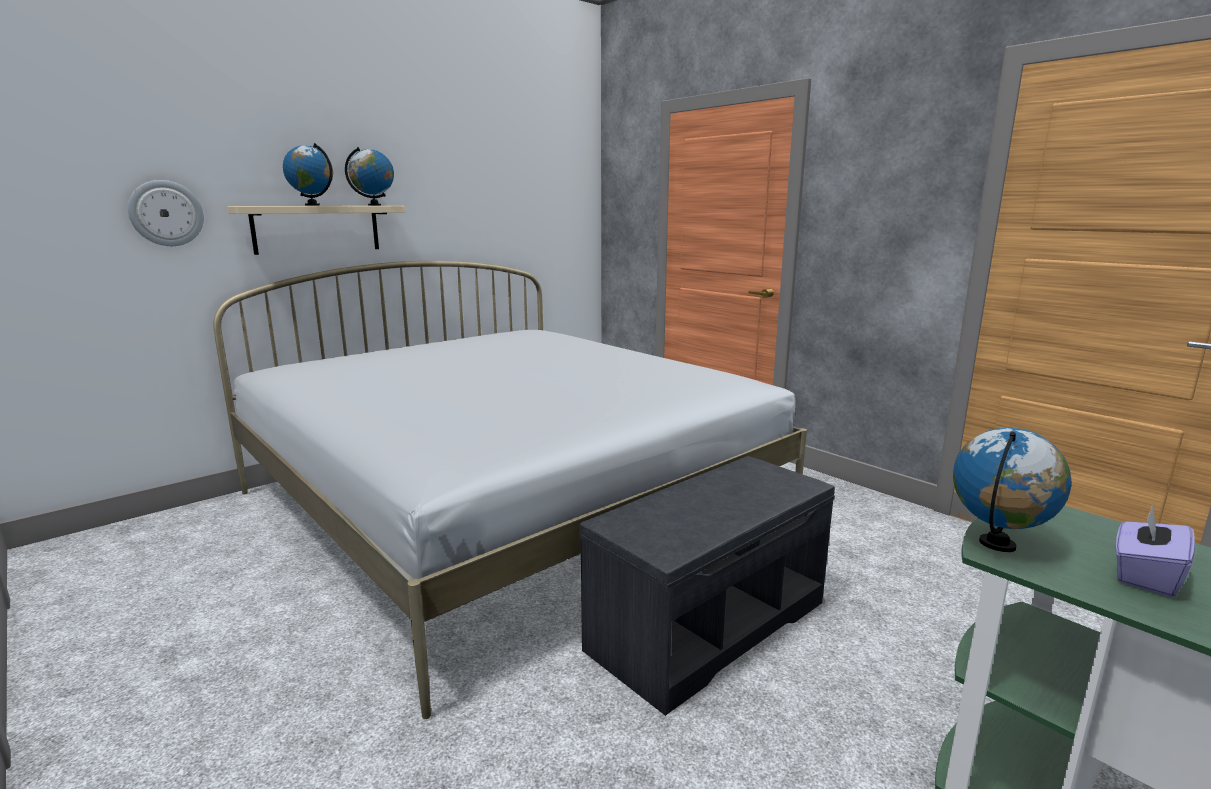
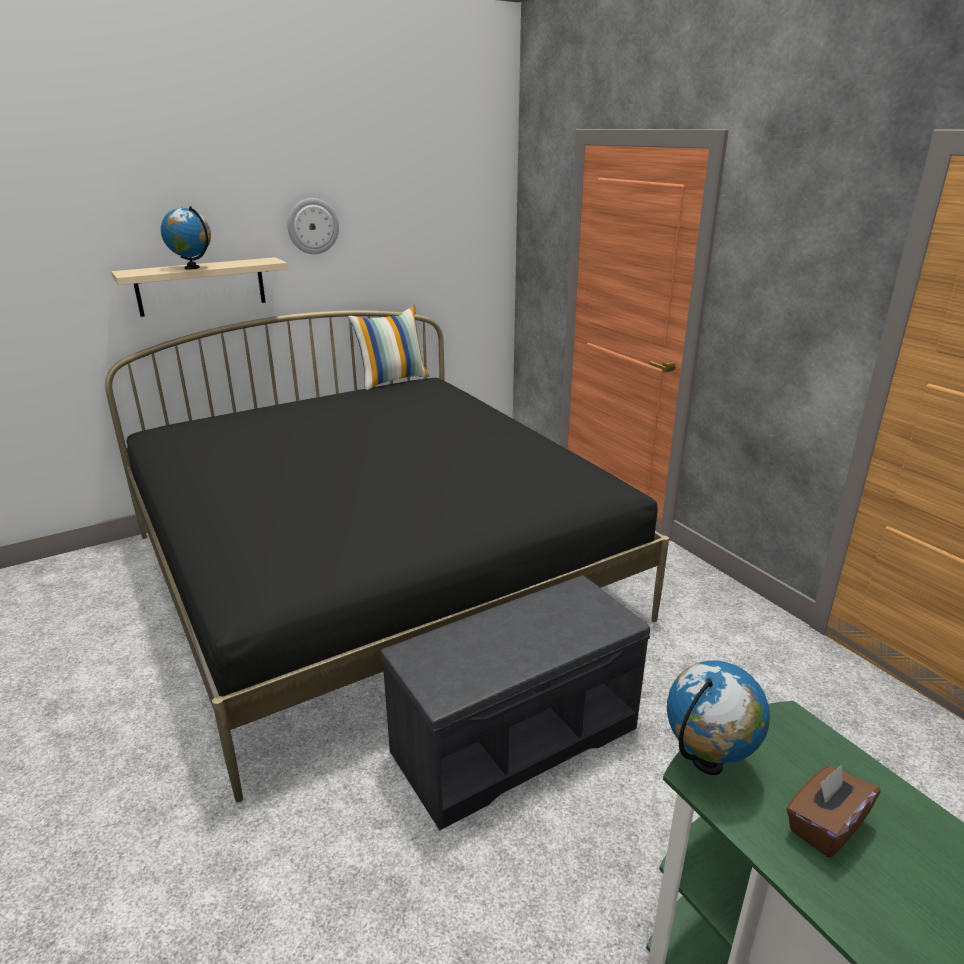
camera: 10 degrees right, 10 degrees up
(166, 213) = (54, 283): wall clock -> wall clock (312, 226)
(374, 205) = (256, 261): globe -> none
(498, 330) = (392, 380): none -> pillow
(508, 504) = (376, 574): white bed -> black bed
(1145, 576) = (825, 825): purple tissue box -> brown tissue box

